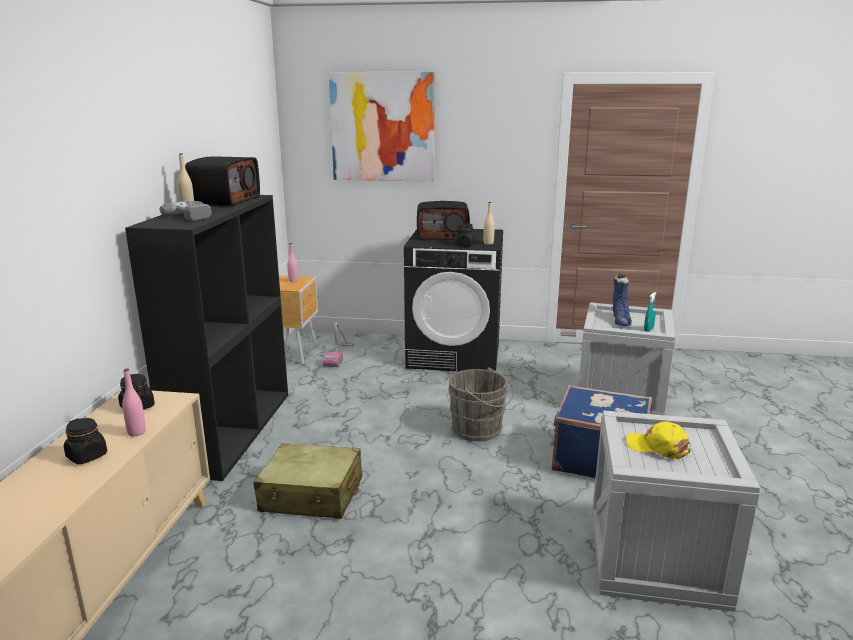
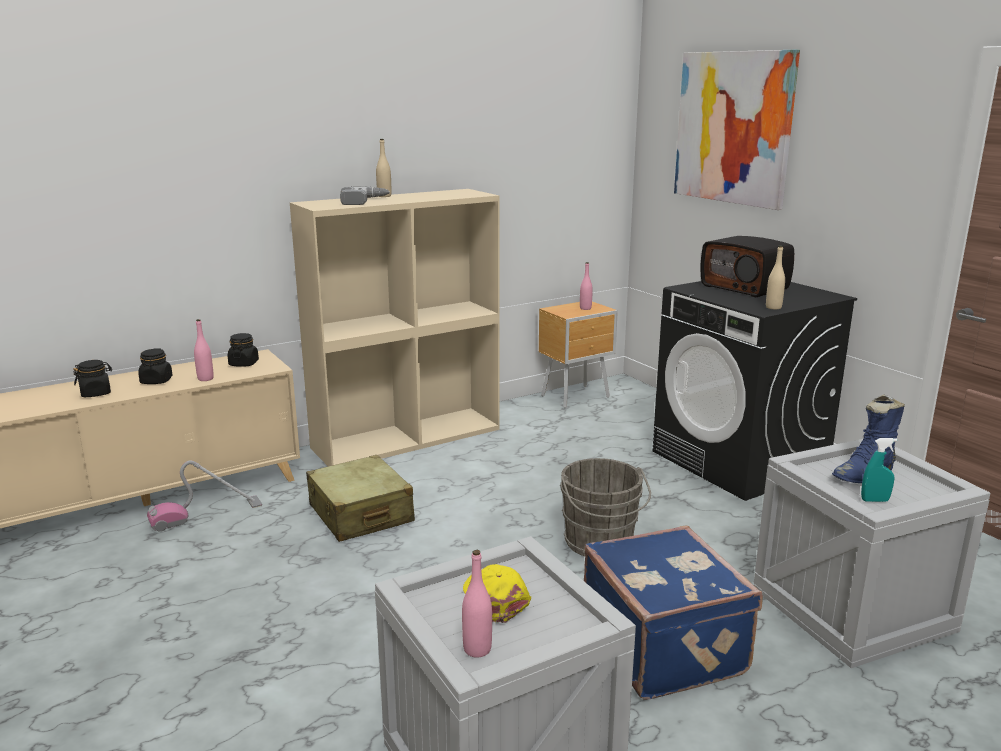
camera: 50 degrees right, 0 degrees up
(225, 201) = (439, 194): radio -> none
(232, 430) = (407, 437): black bookcase -> beige bookcase
(339, 355) = (613, 413): vacuum cleaner -> vacuum cleaner (206, 514)
(464, 245) = (736, 302): black jar -> black jar (96, 393)
(709, 470) = (477, 649): none -> pink bottle

